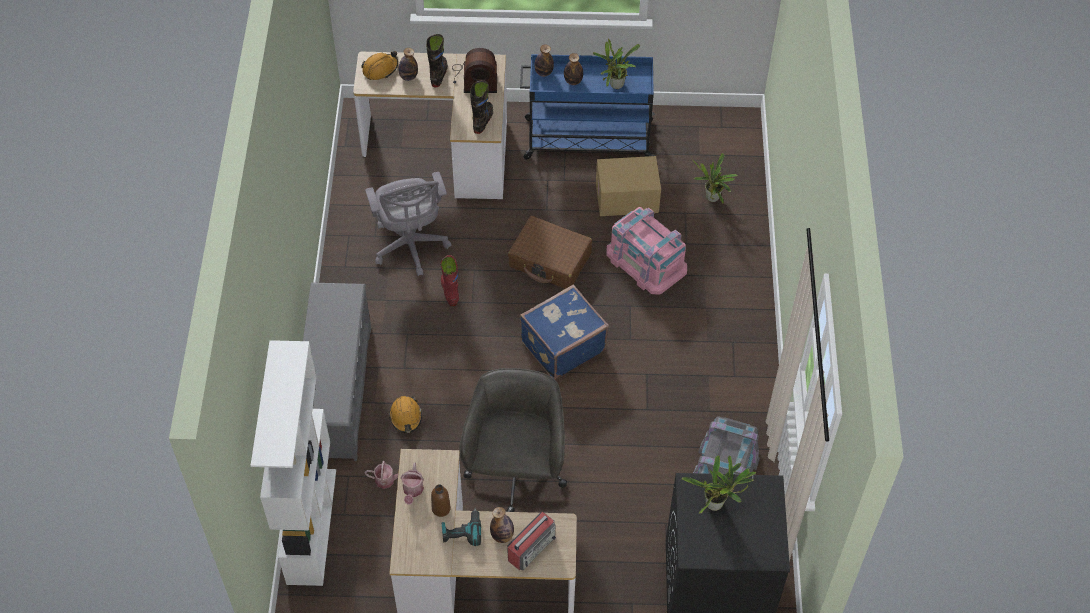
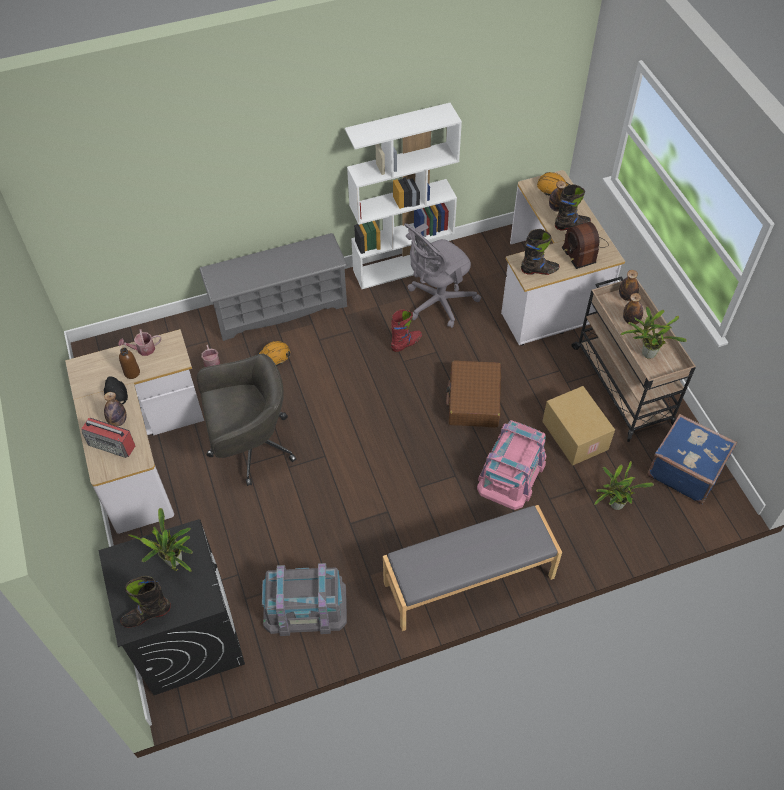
camera: 70 degrees right, 0 degrees up
(311, 525) = (158, 334): white bookcase -> white bookcase (403, 266)
(462, 530) = (115, 393): power drill -> black cap
(561, 345) = (389, 437): blue suitcase -> blue suitcase (685, 469)
(587, 140) = (622, 384): blue cart -> beige cart
(746, 334) = (469, 581): none -> grey bench
(765, 539) = (147, 615): none -> black boot

